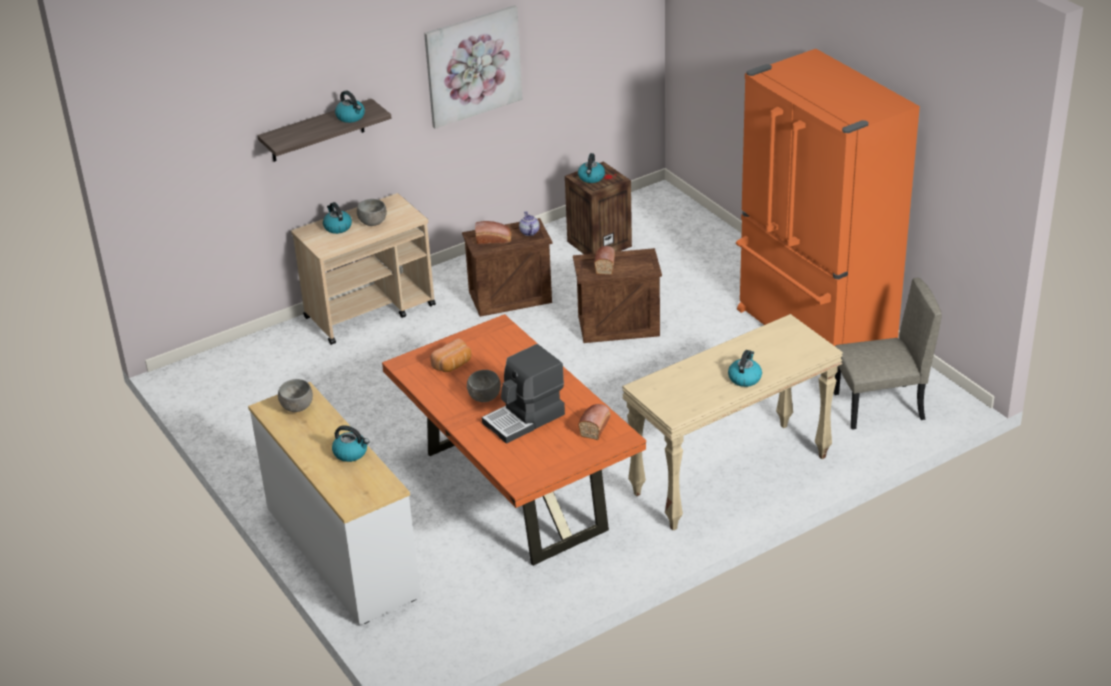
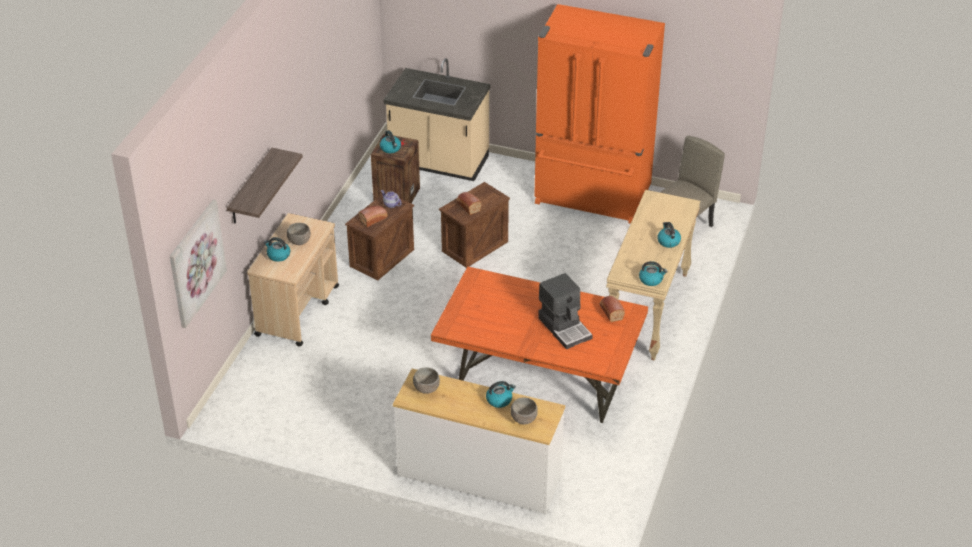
camera: 40 degrees left, 5 degrees up
(351, 117) = (277, 167): kettle -> kettle (651, 279)
(453, 365) = (478, 314): bread -> none
(473, 66) = (310, 95): picture -> picture (196, 263)
(484, 397) = (524, 326): grey bowl -> grey bowl (523, 419)
(525, 419) = (565, 327): coffee machine -> coffee machine turned 45 degrees counterclockwise
(681, 230) = (438, 163): none -> beige counter

